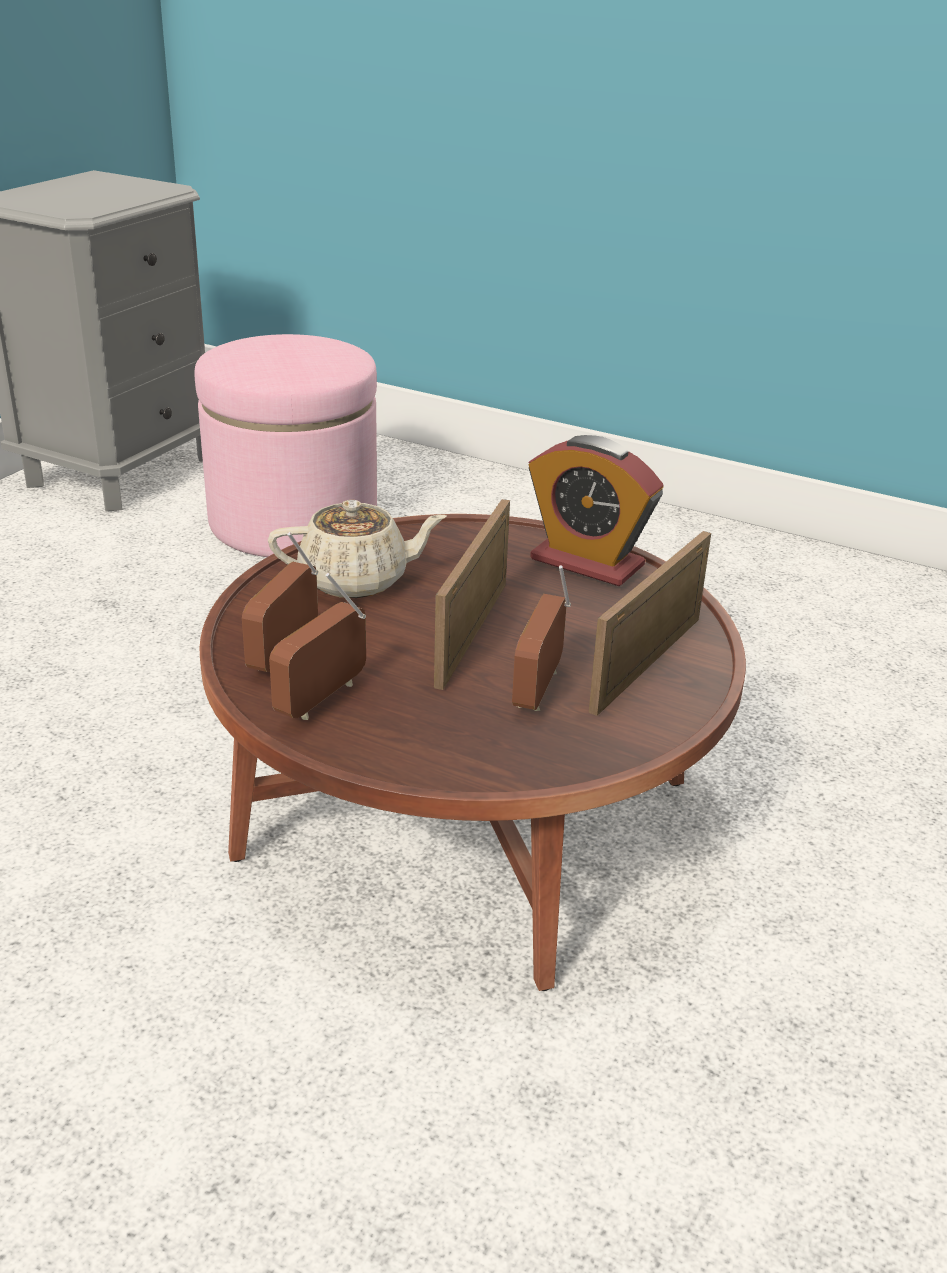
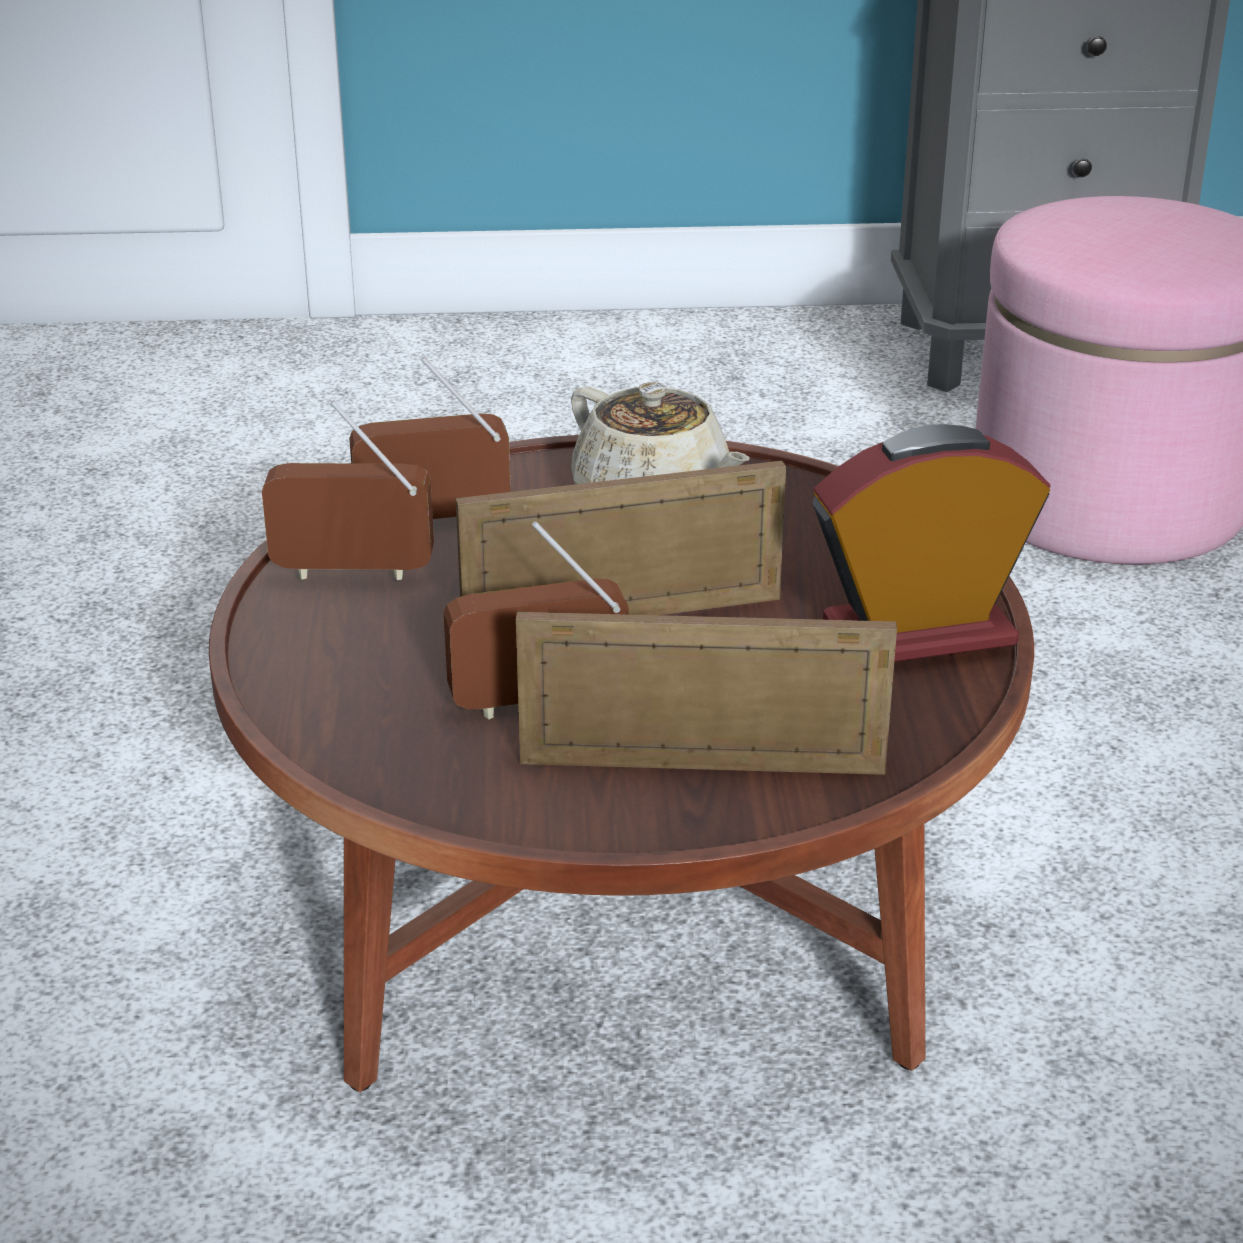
camera: 60 degrees right, 0 degrees up
(587, 562) = (919, 634): alarm clock -> alarm clock turned 75 degrees clockwise

